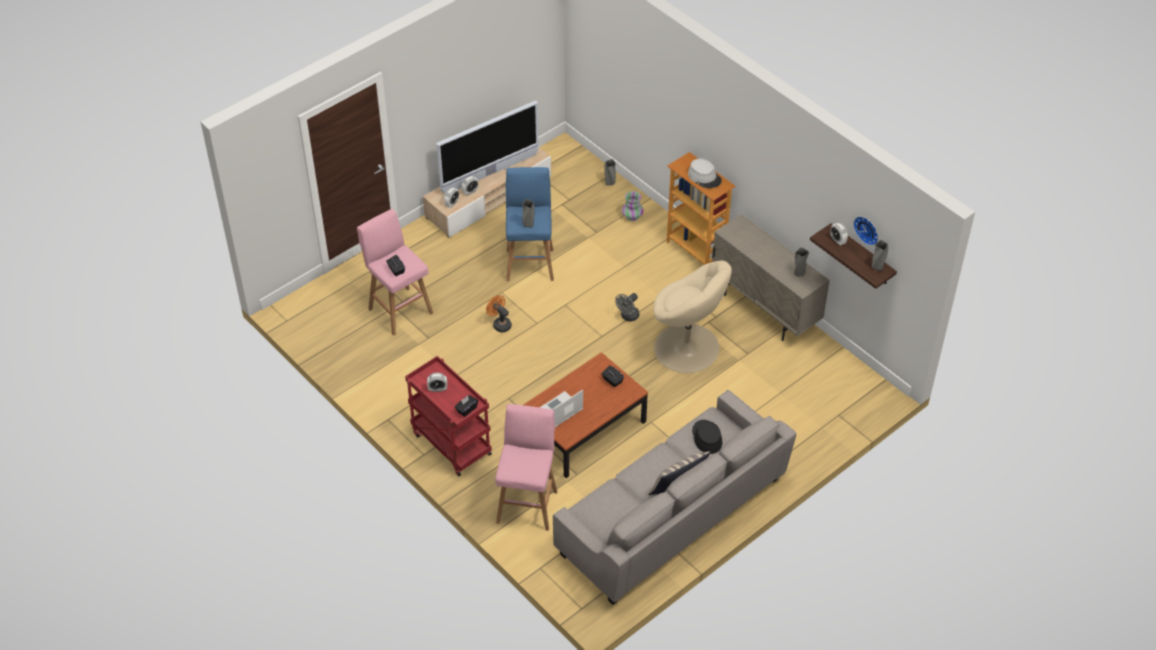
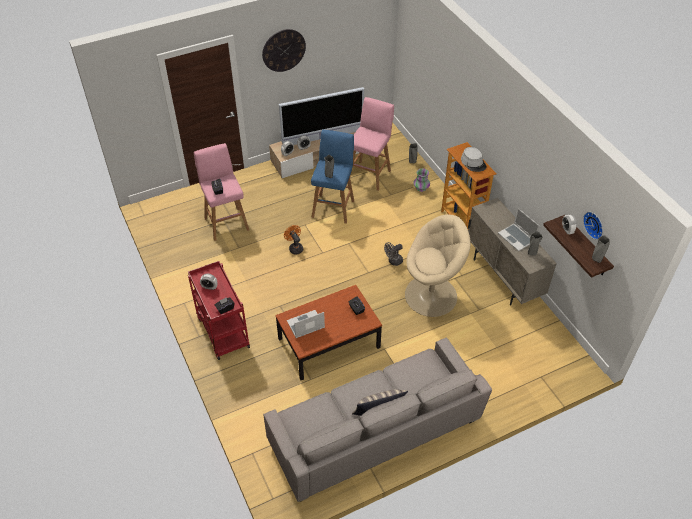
camera: 15 degrees right, 0 degrees up
(437, 76) = (283, 50): none -> wall clock
(527, 504) = (262, 396): pink stool -> pink stool (369, 175)
(687, 348) = (432, 295): beige armchair -> beige armchair turned 60 degrees counterclockwise
(706, 437) = (417, 374): black hat -> none
(777, 259) = (517, 238): none -> laptop

